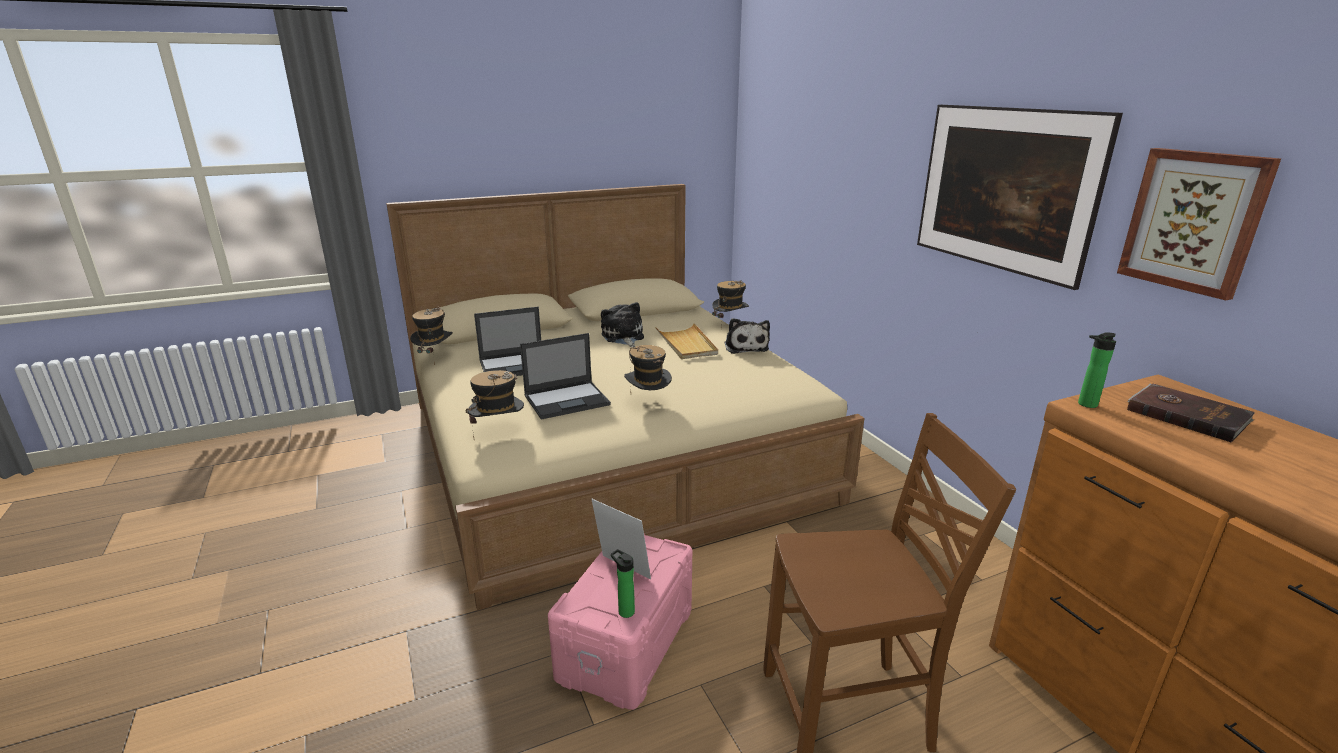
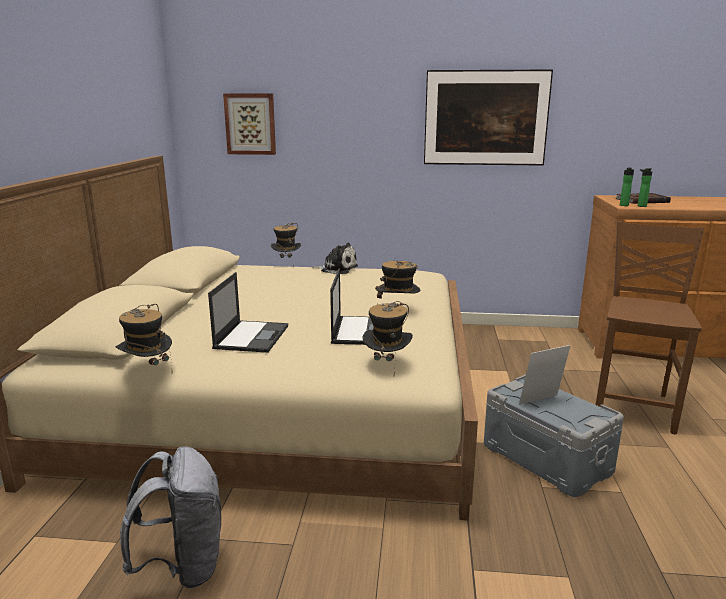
camera: 60 degrees left, 5 degrees down
(368, 494) = (183, 566): none -> grey backpack
(623, 337) = (254, 292): plush toy -> none
(624, 611) = (589, 410): bottle -> bottle (641, 206)
(625, 643) = (545, 459): pink storage box -> grey storage box
(686, 344) = (307, 280): beige tray -> none
(1194, 221) = (596, 118): picture -> picture (250, 124)

